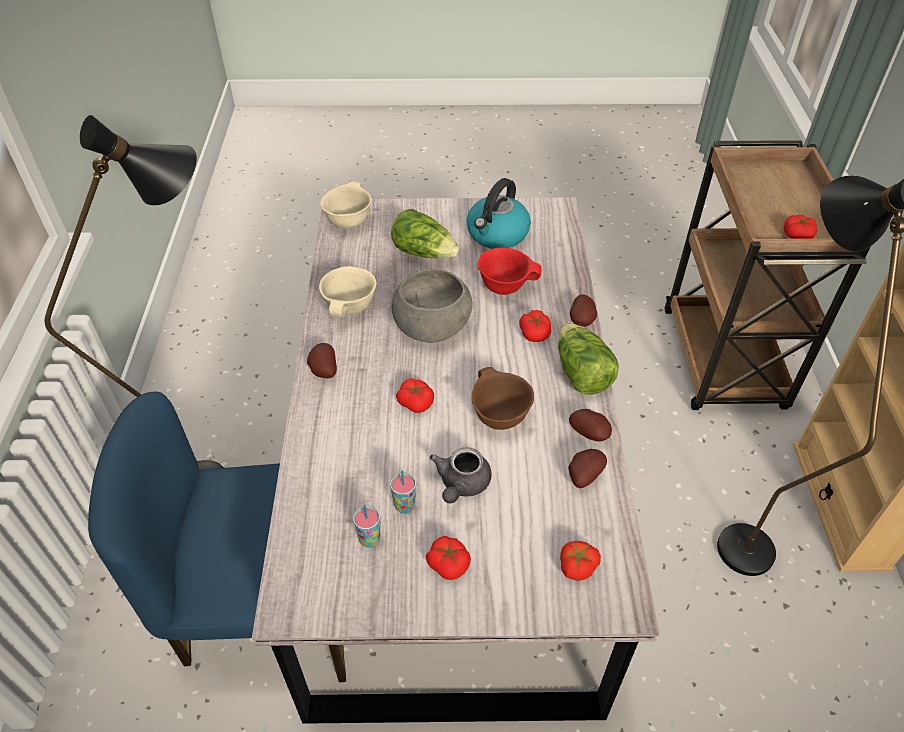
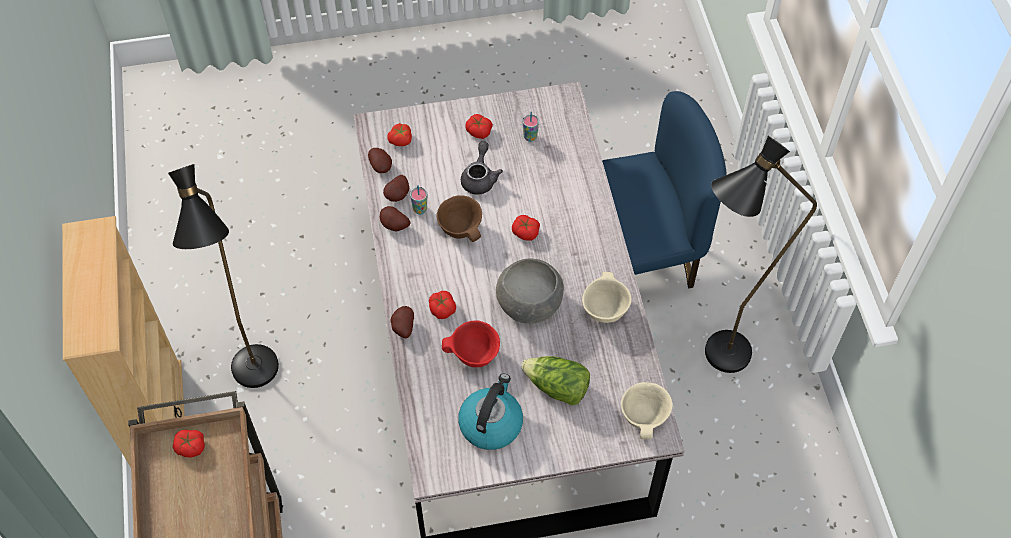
camera: 170 degrees right, 10 degrees up
(323, 371) = (604, 247): potato -> potato (381, 167)
(405, 506) = (514, 159): cup -> cup (420, 209)
(581, 373) = (402, 276): lettuce -> none

